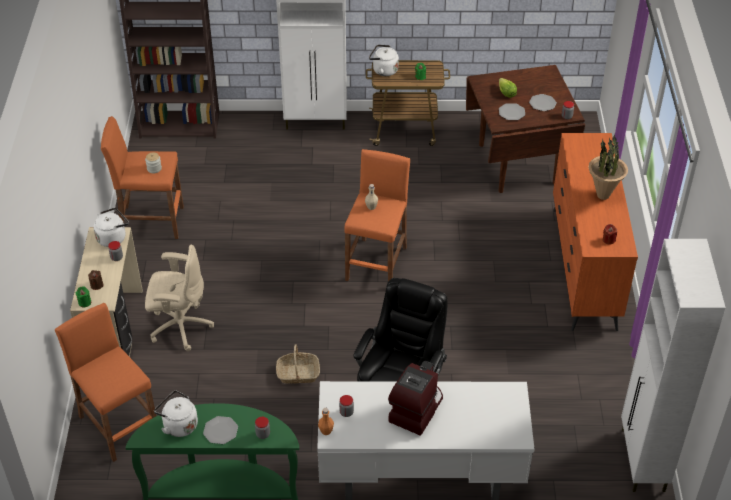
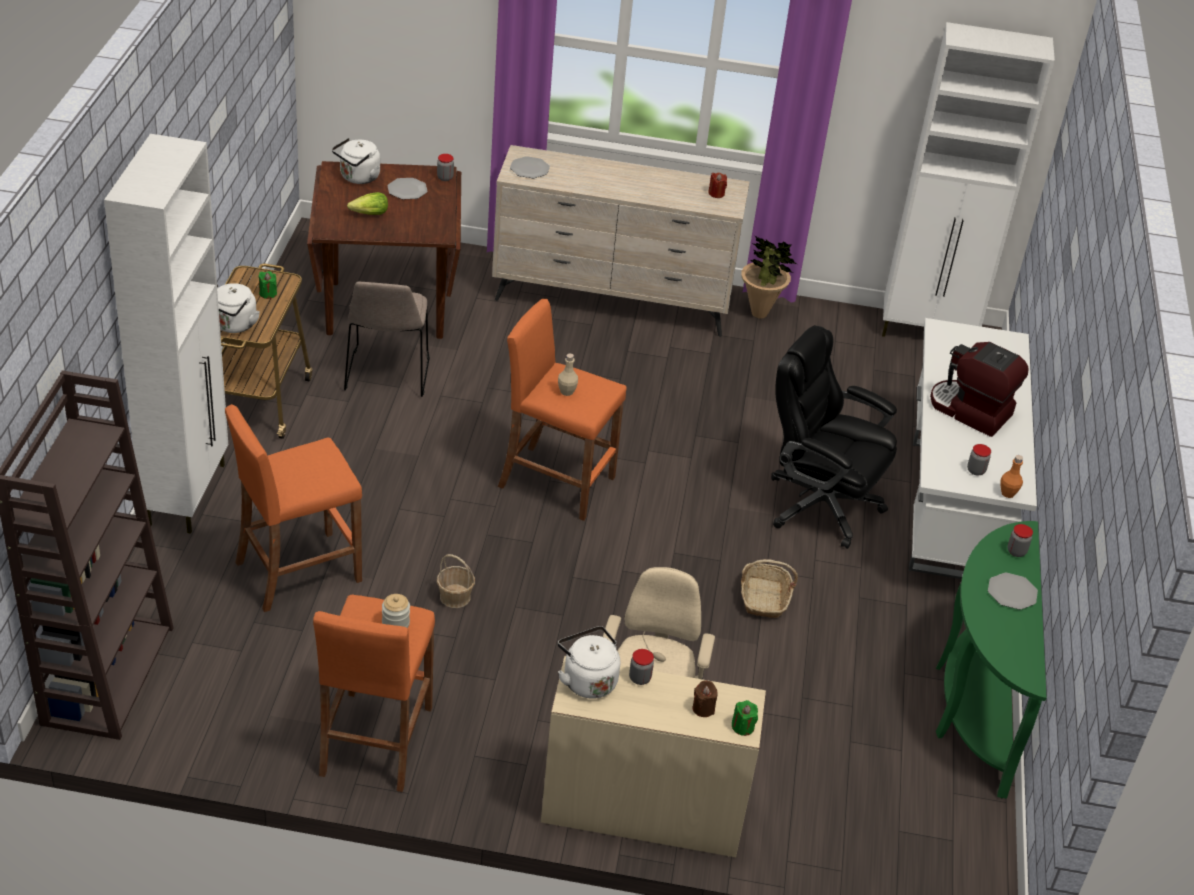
camera: 85 degrees left, 5 degrees down
(118, 425) = (846, 819): orange stool -> orange stool (297, 571)
(178, 425) = (1002, 635): white kettle -> white kettle (358, 178)
(263, 234) = (455, 597): none -> basket
(450, 175) = (387, 375): none -> beige chair
(511, 112) = (417, 219): plate -> plate (529, 169)
(583, 268) = (612, 301): orange dresser -> beige dresser
(603, 195) = (633, 178): potted plant -> potted plant (759, 313)

